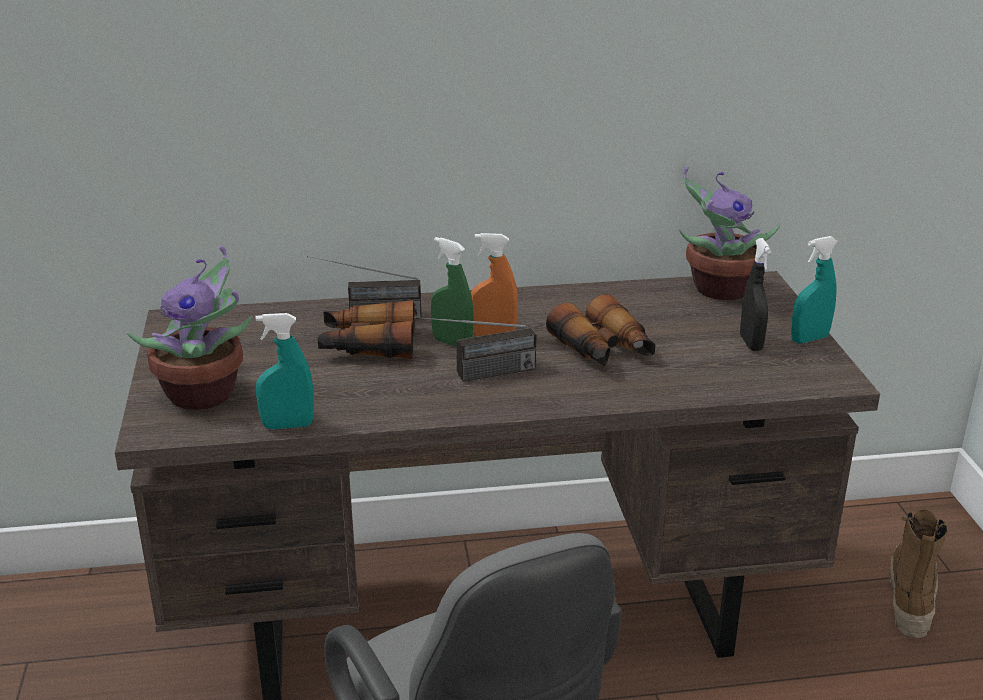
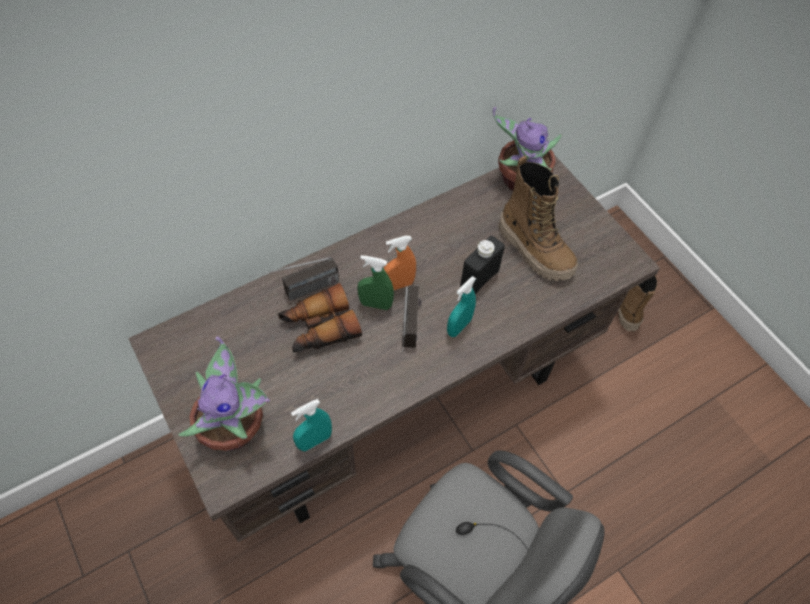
camera: 25 degrees left, 30 degrees up
(477, 375) = (411, 336): radio -> radio turned 45 degrees counterclockwise
(604, 351) = (479, 279): binoculars -> black bottle
(700, 344) = (535, 250): none -> boot
(751, 343) = (565, 238): black spray bottle -> none
(809, 339) = (598, 221): turquoise spray bottle -> turquoise spray bottle (459, 327)

